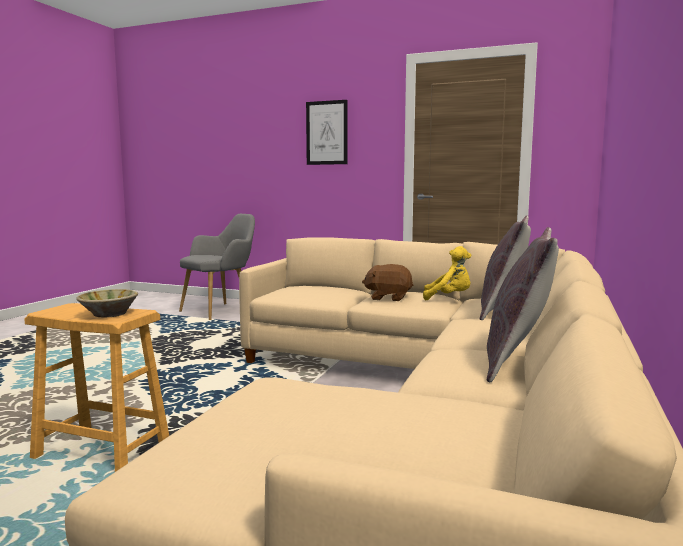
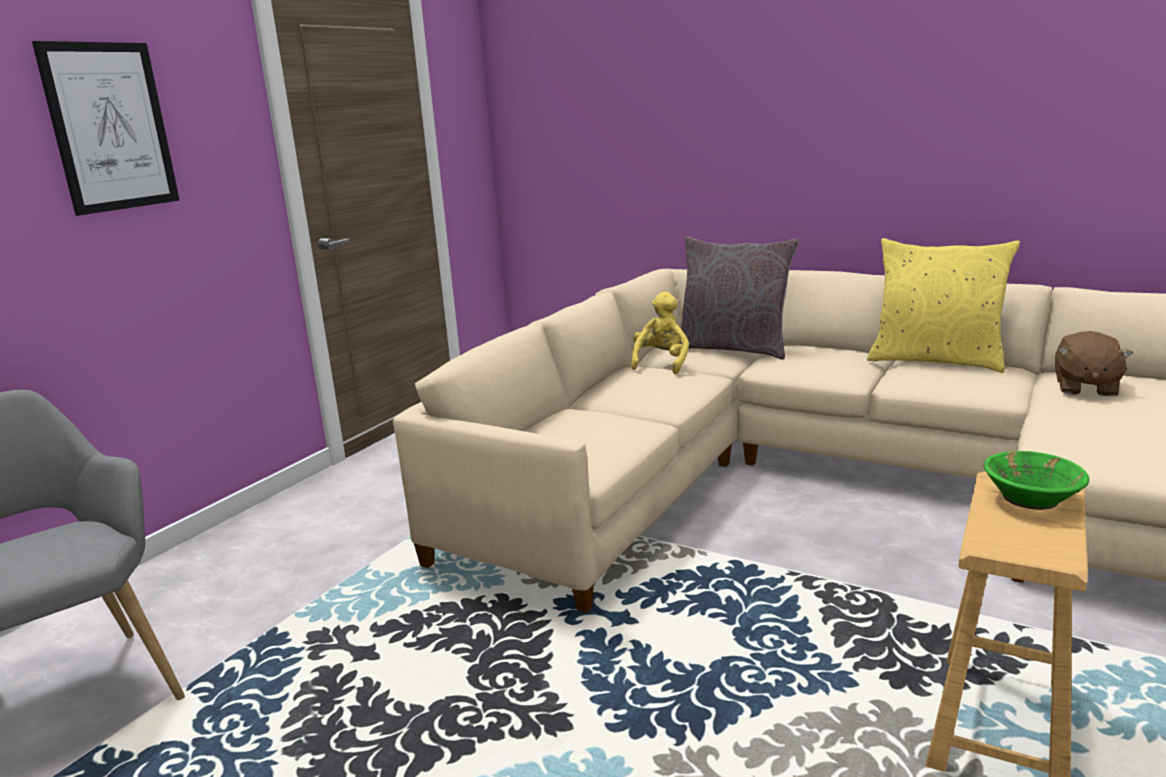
camera: 80 degrees left, 10 degrees up
(108, 314) = (1031, 499): beige bowl -> green bowl
(388, 298) = (647, 392): brown plush toy -> brown plush toy (1085, 388)
(518, 362) = (936, 360): grey pillow -> yellow pillow

